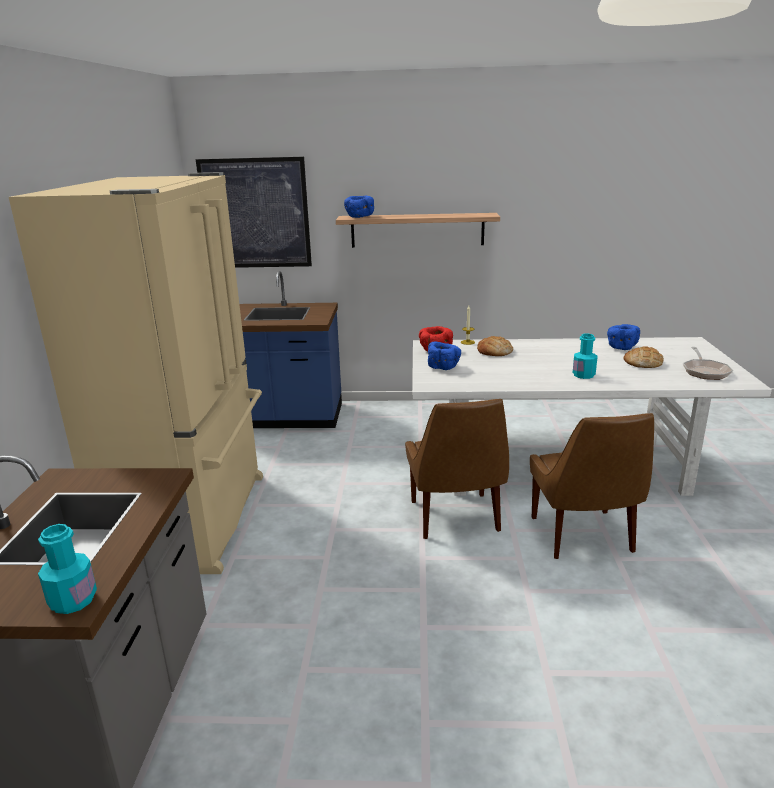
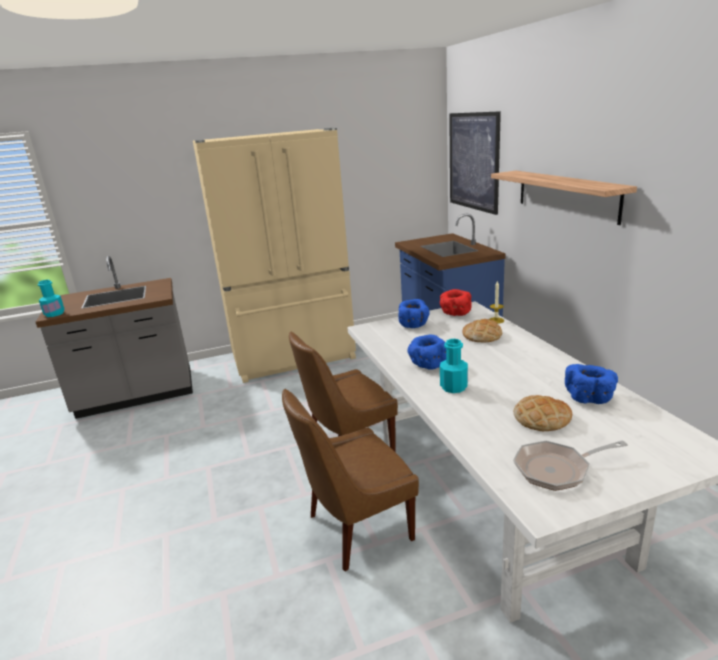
camera: 70 degrees right, 0 degrees up
(359, 217) = (515, 173): blue bowl -> blue bowl (427, 365)

